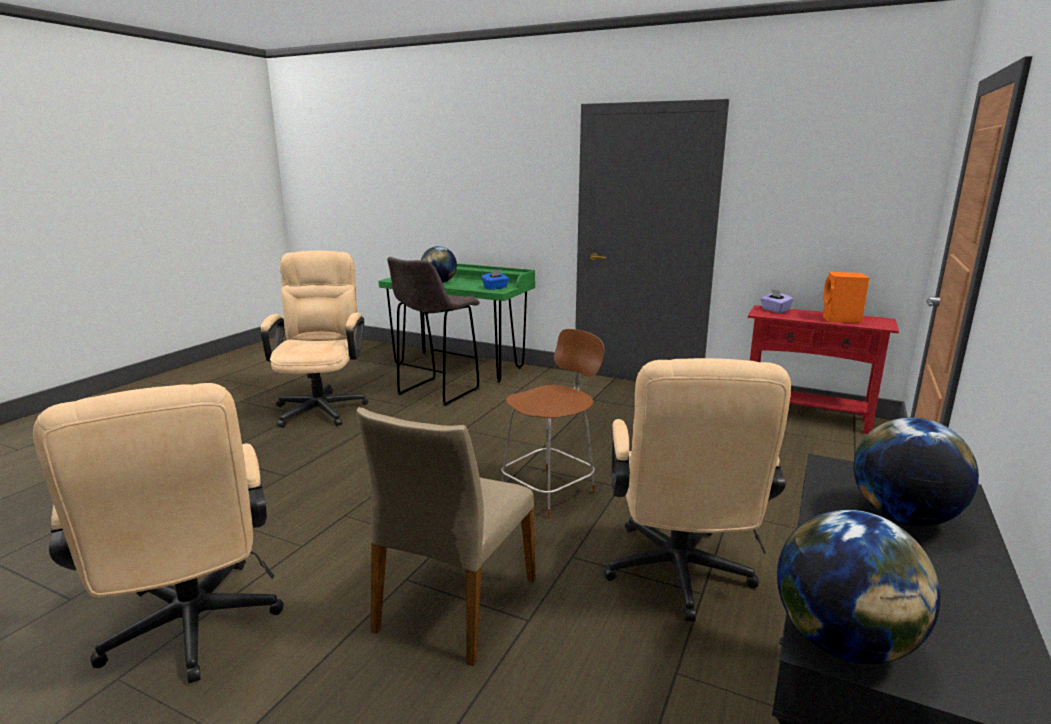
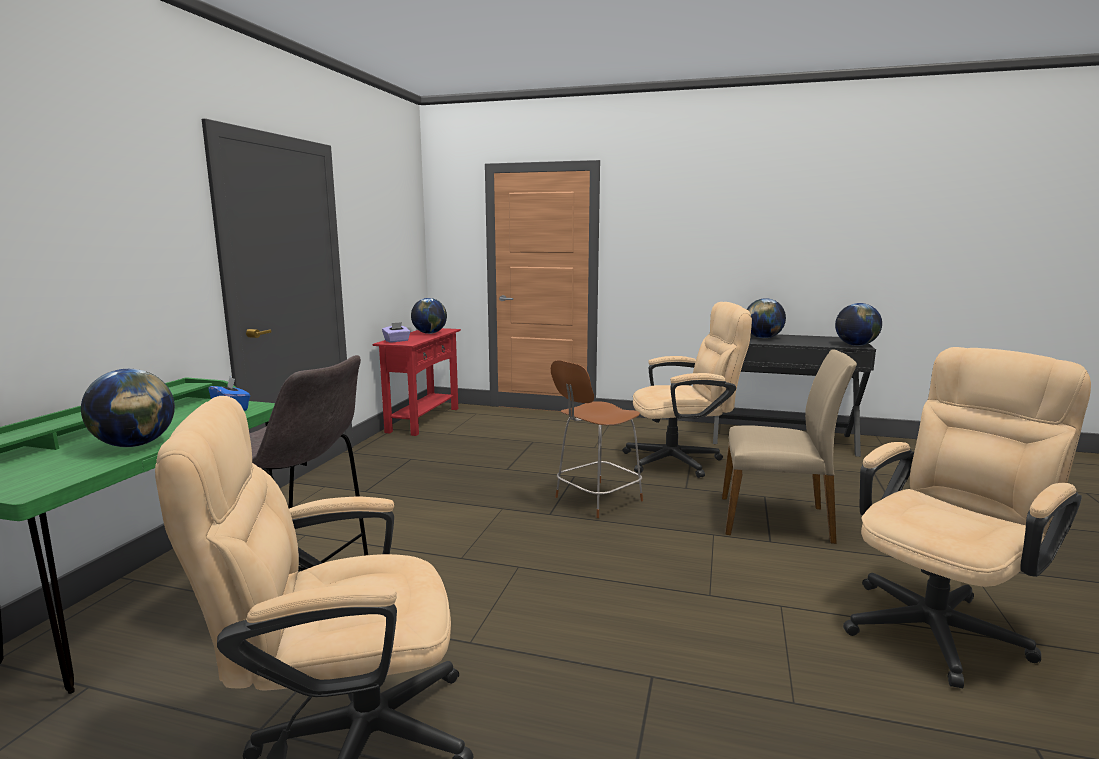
camera: 100 degrees left, 5 degrees down
(550, 491) = (596, 500): brown chair -> brown chair turned 75 degrees counterclockwise
(841, 319) = (429, 333): orange speaker -> globe

